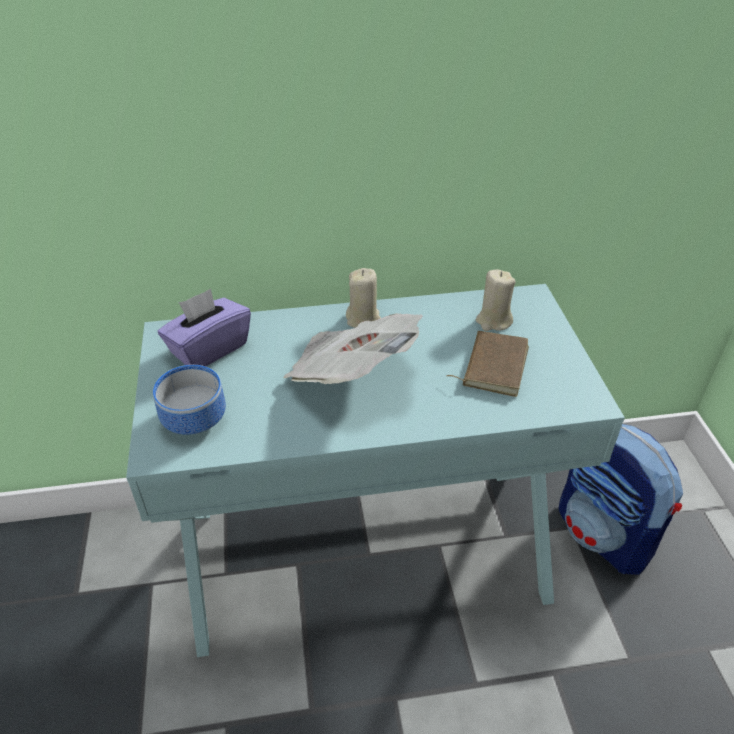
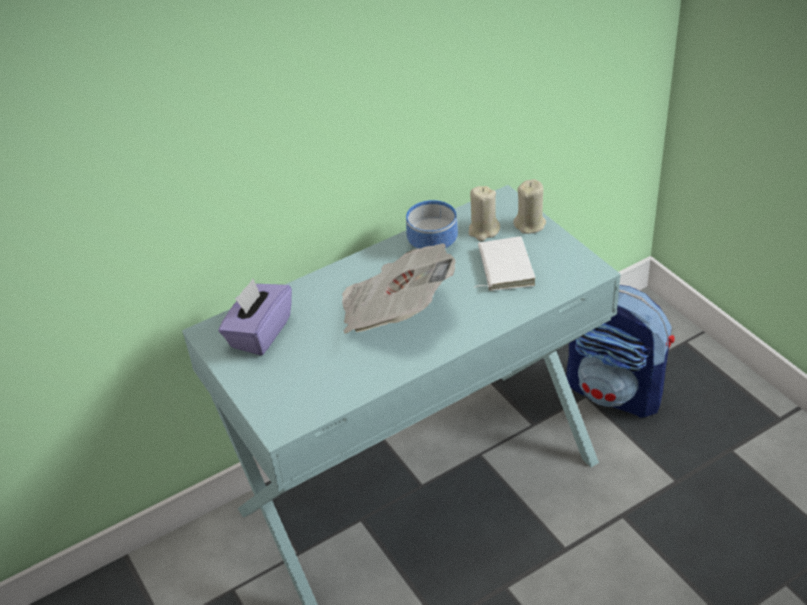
camera: 20 degrees left, 0 degrees up
(197, 418) = (293, 389): bowl -> bowl (433, 242)
(363, 319) = (375, 264): beige candle -> beige candle (530, 224)
(493, 365) = (503, 267): brown book -> white book

